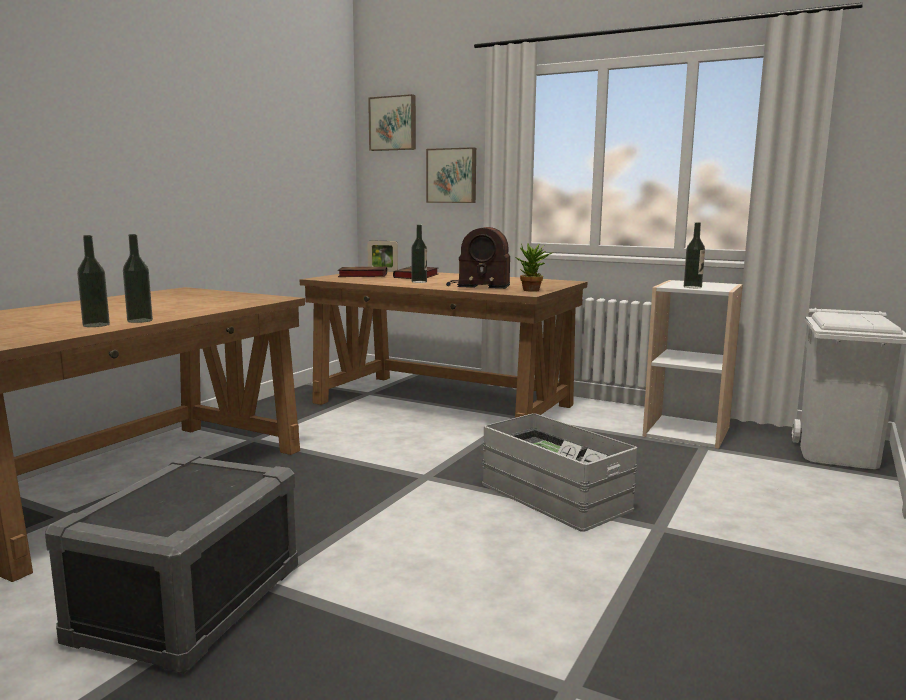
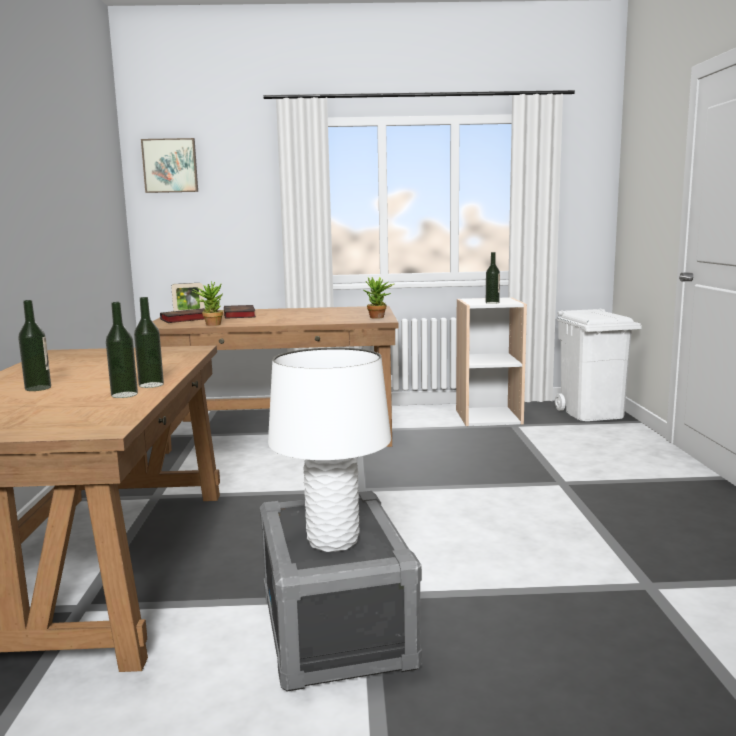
camera: 30 degrees left, 0 degrees up
(160, 506) = (333, 541): none -> white table lamp
(363, 281) = (210, 324): none -> potted plant
(419, 282) = (261, 320): bottle -> bottle (38, 388)
(452, 175) = (241, 217): picture -> none
(477, 286) = (323, 318): radio -> none
(556, 496) = (472, 479): grey storage box -> none

